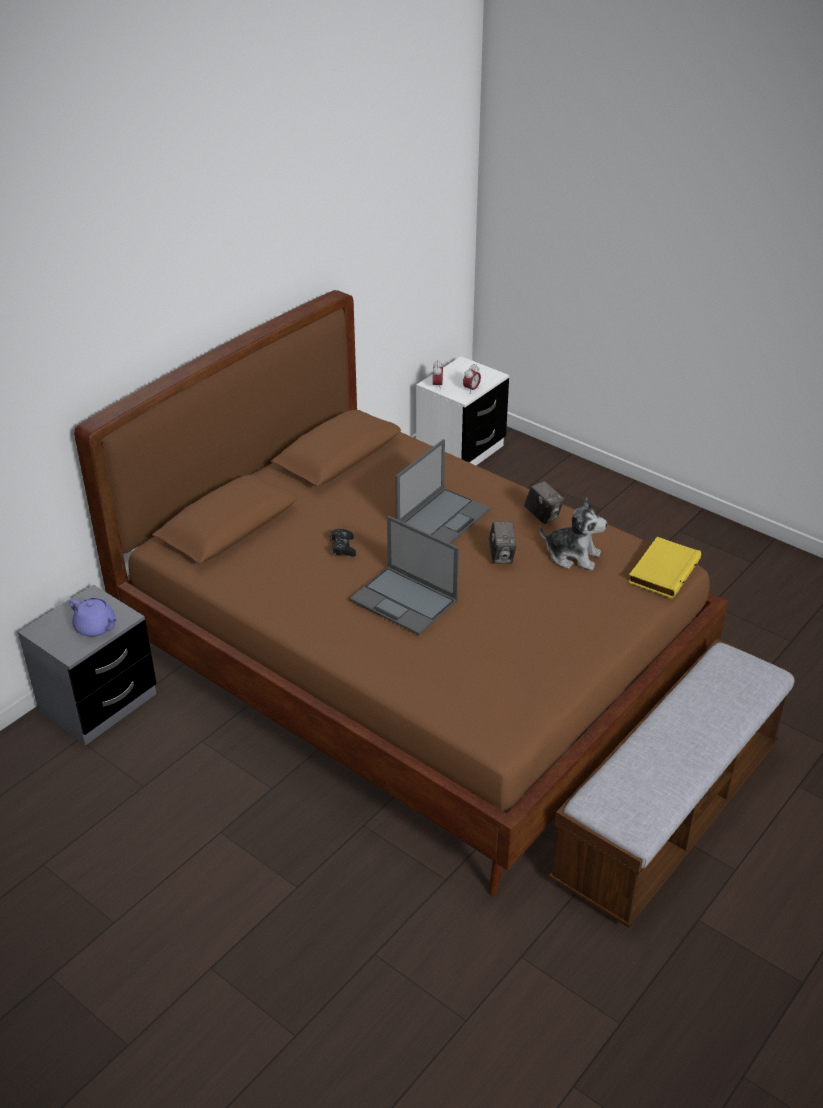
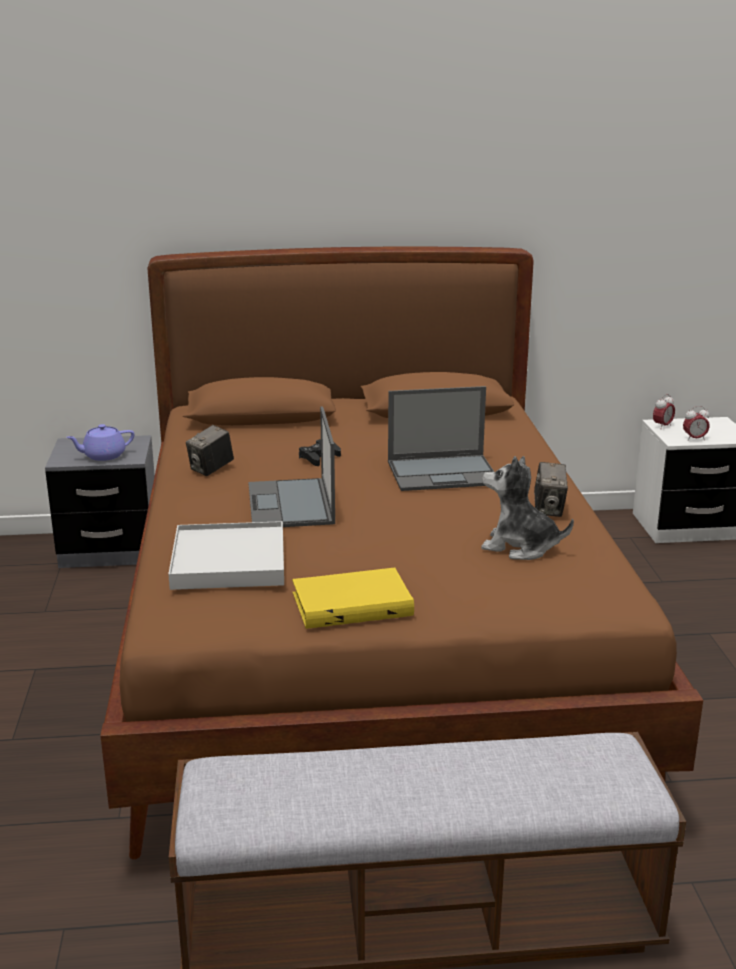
camera: 45 degrees right, 15 degrees down
(96, 627) = (103, 456): purple teapot -> purple teapot turned 75 degrees clockwise
(454, 669) = (228, 561): none -> white tray
(501, 556) = (446, 517): camera -> camera (211, 469)
(572, 556) = (520, 547): plush toy -> plush toy turned 135 degrees clockwise
(662, 570) = (602, 599): yellow book -> yellow book (352, 603)

